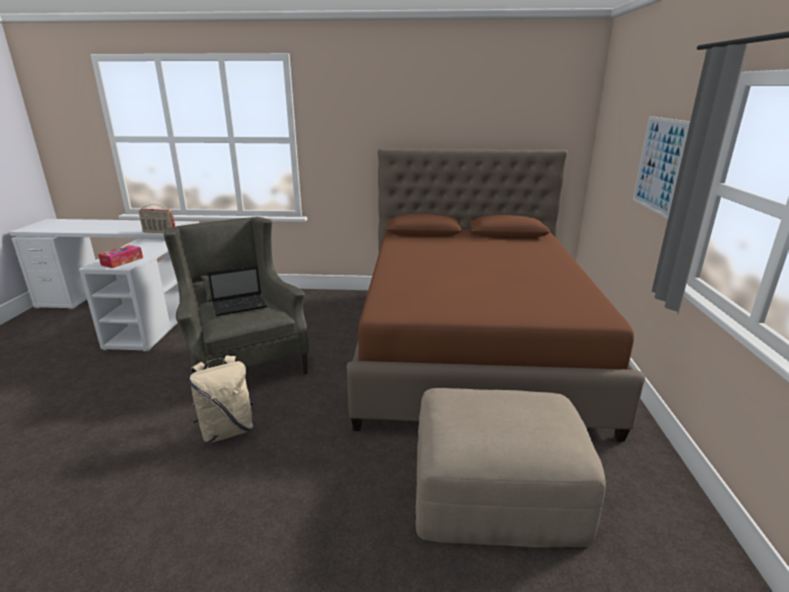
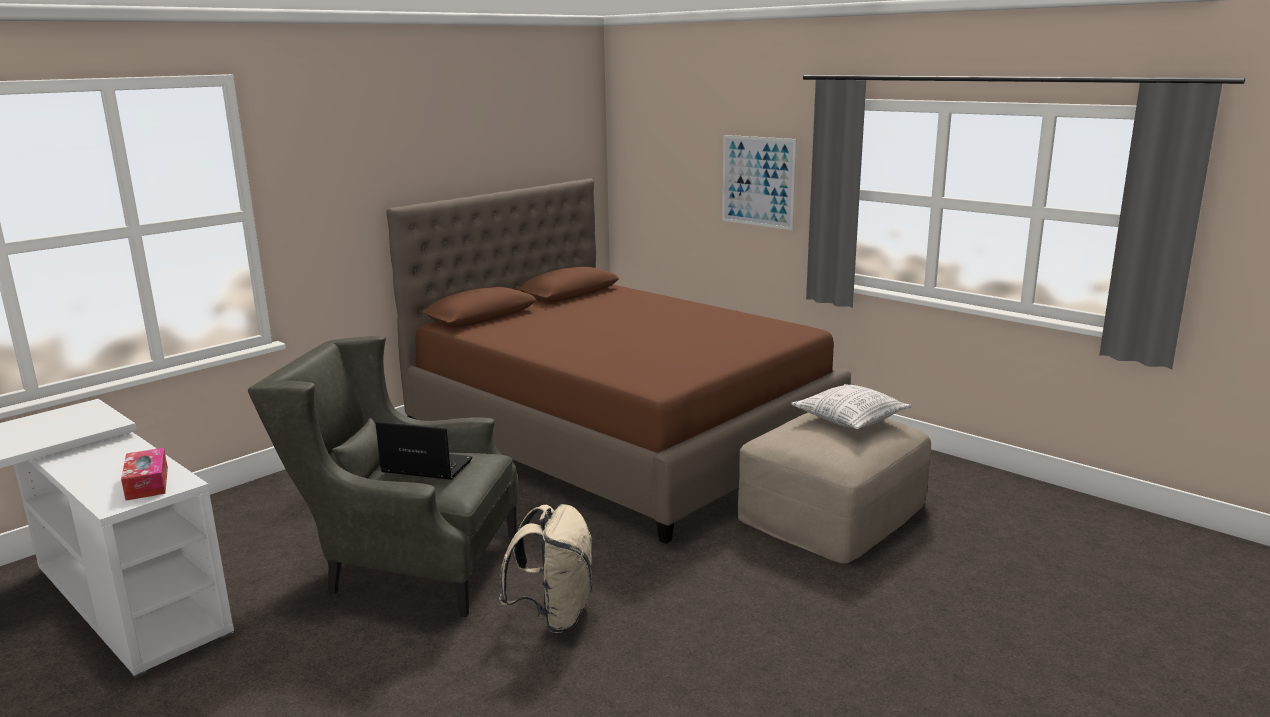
camera: 50 degrees left, 5 degrees down
(159, 232) = (88, 431): radio -> none
(241, 305) = (425, 467): laptop -> laptop turned 90 degrees counterclockwise
(531, 416) = (850, 420): none -> pillow

